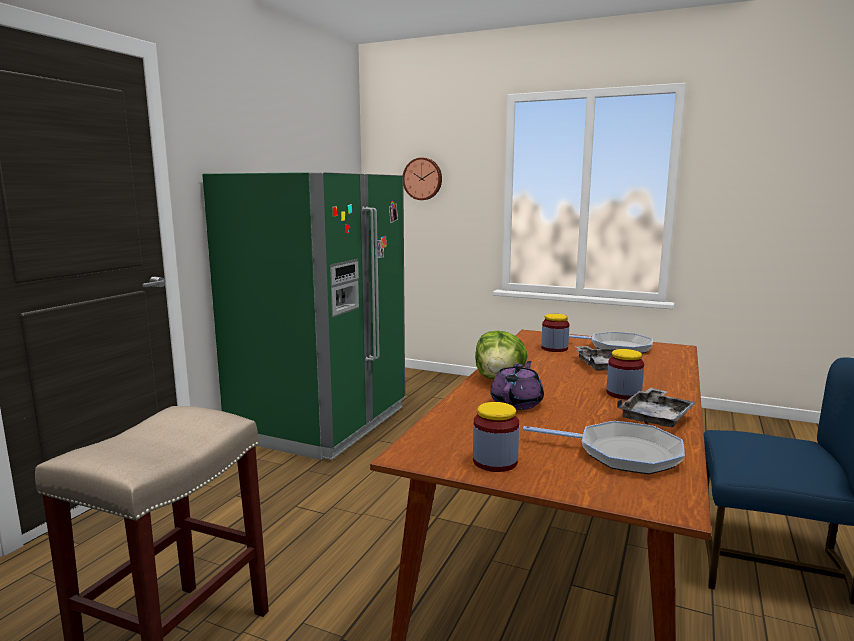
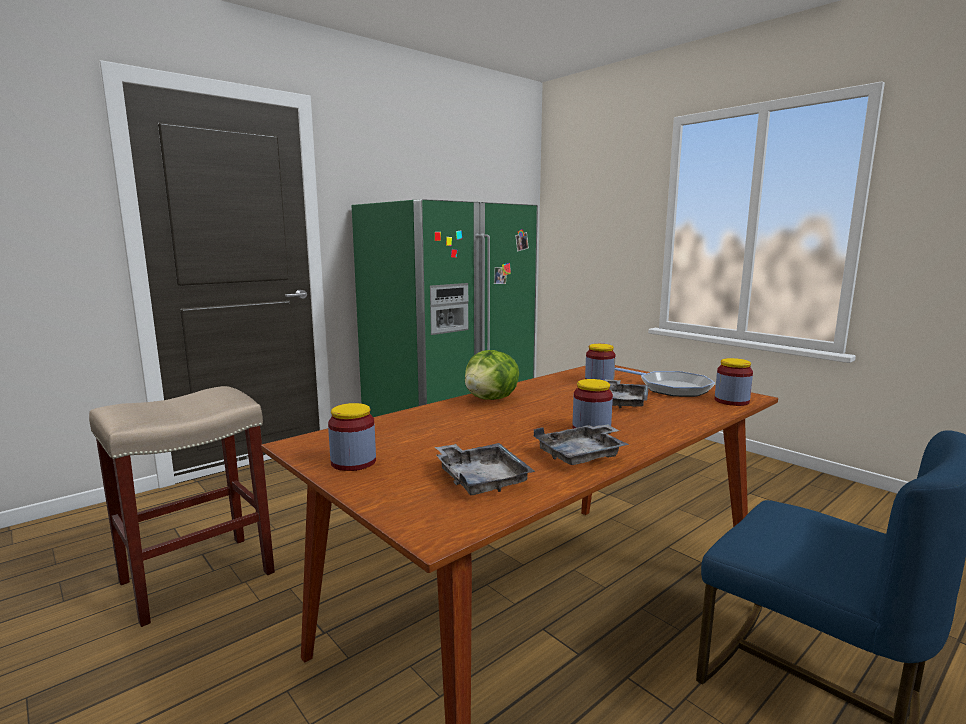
camera: 25 degrees right, 0 degrees up
(423, 179) = (591, 211): wall clock -> none
(517, 403) = (467, 421): purple teapot -> none
(622, 453) = (481, 479): frying pan -> grey tray
(674, 353) = (731, 401): none -> jar

